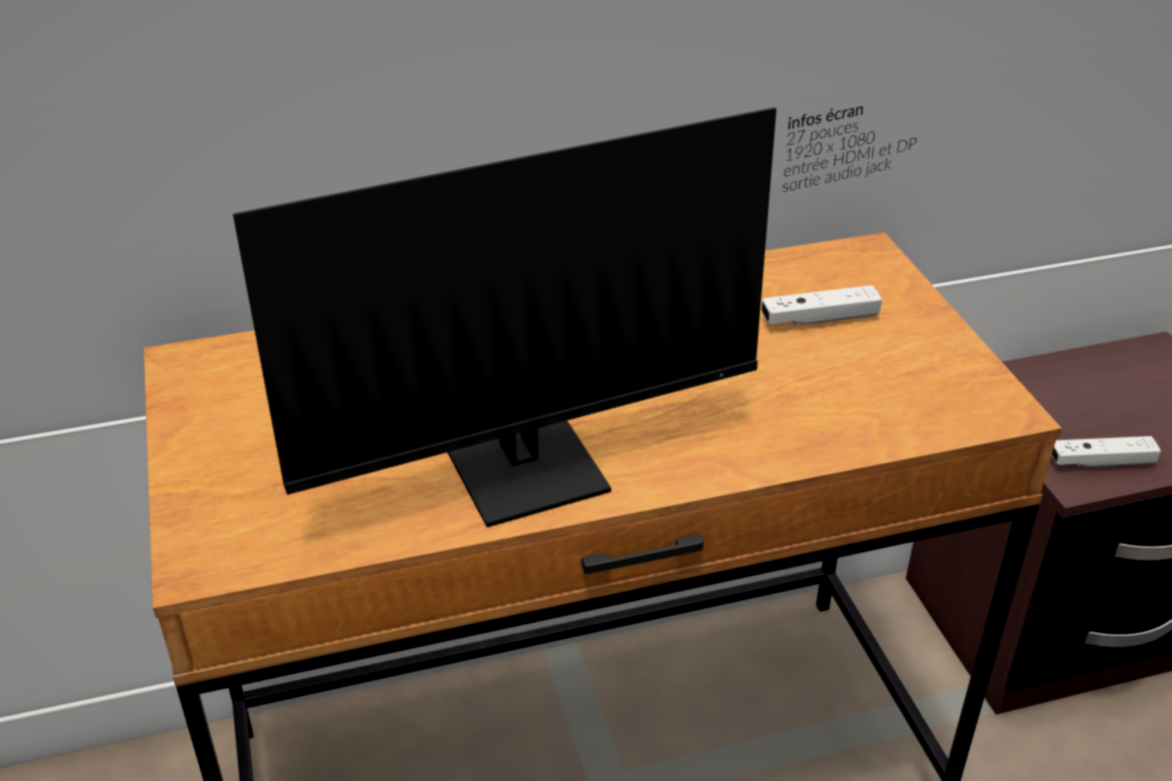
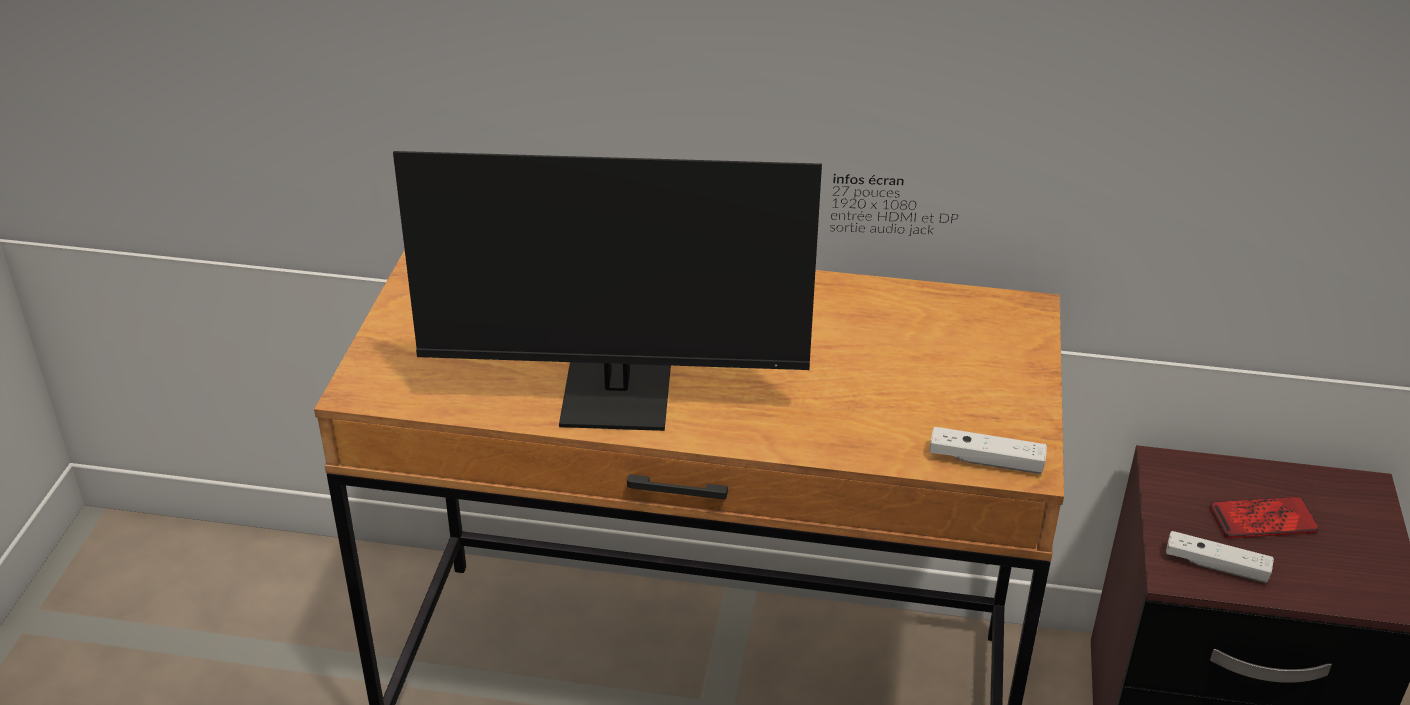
camera: 25 degrees right, 0 degrees up
(819, 319) = (935, 351): white game controller -> white game controller (985, 461)
(1104, 405) = (1263, 519): none -> phone

